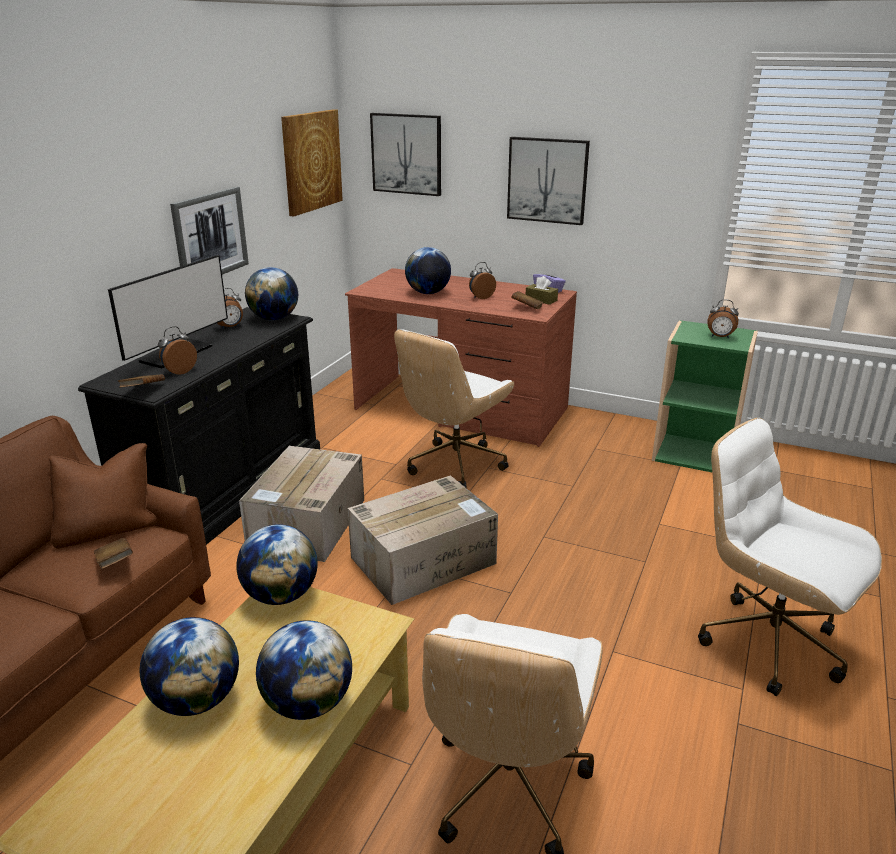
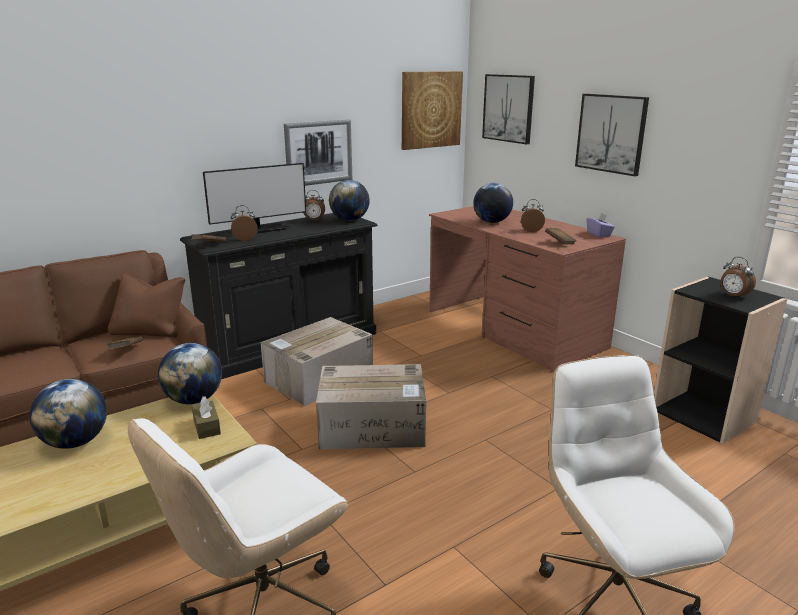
camera: 30 degrees right, 5 degrees down
(308, 703) = (127, 469): globe -> none
(454, 466) = (464, 368): white office chair -> none
(541, 300) = (581, 240): brown tissue box -> brown tissue box (206, 426)
(695, 454) = (704, 416): green bookcase -> black bookcase

